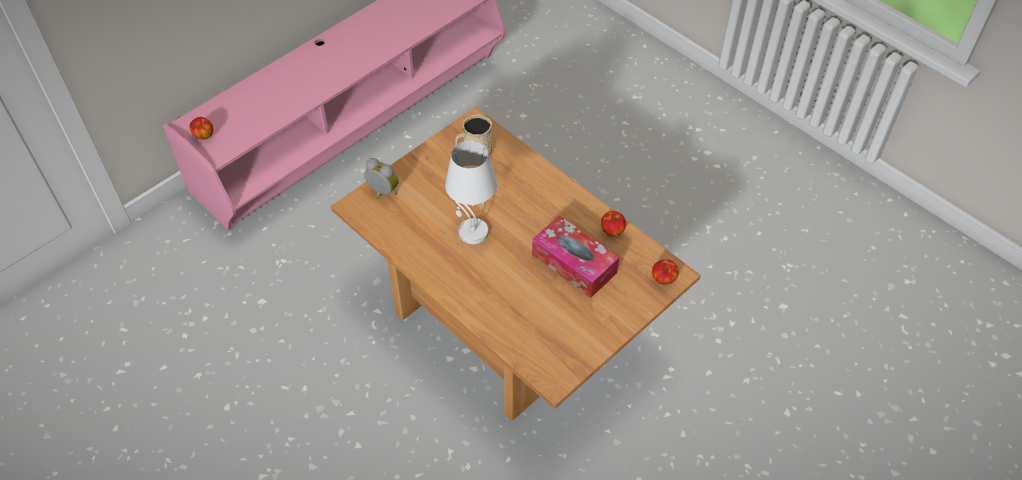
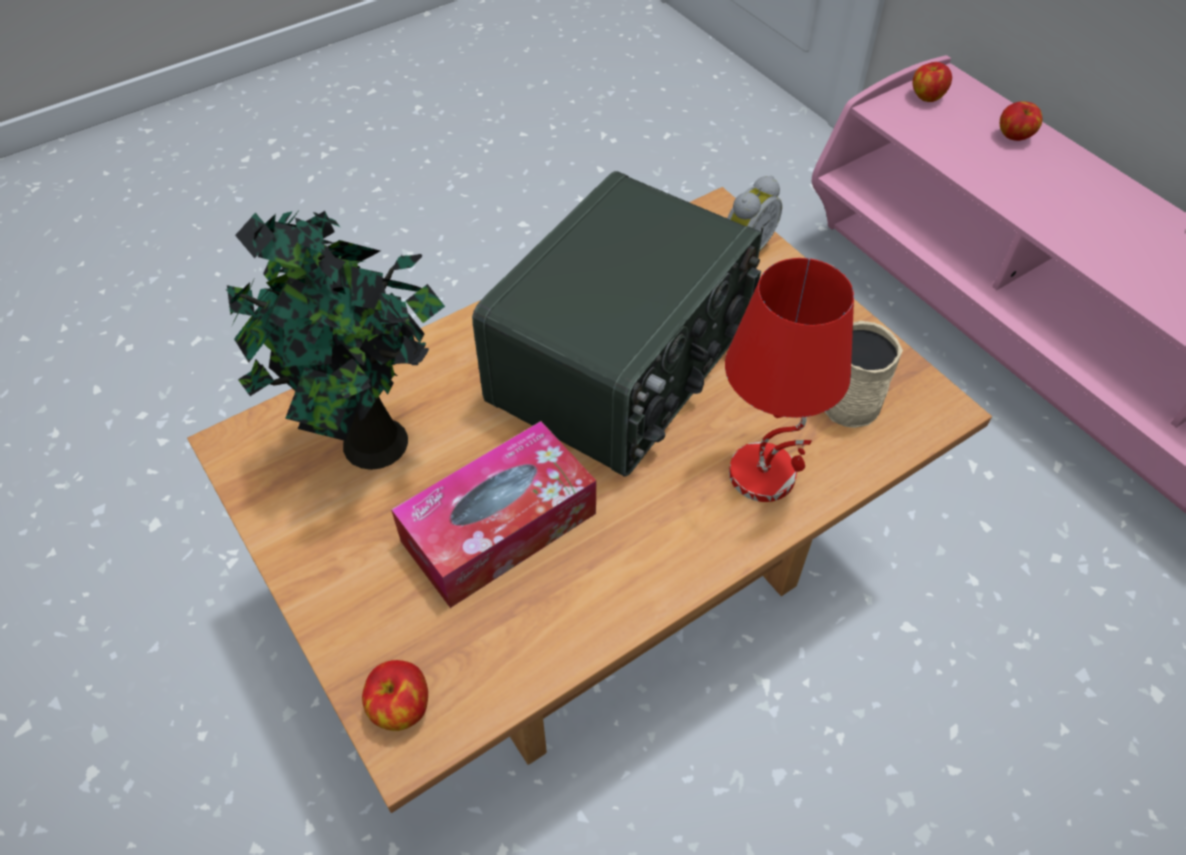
camera: 100 degrees right, 0 degrees up
(472, 232) = (623, 366): white table lamp -> radio
(524, 177) = (764, 474): none -> red table lamp
(543, 322) = (372, 448): none -> potted plant
(612, 231) = (574, 625): apple -> apple (1014, 137)

